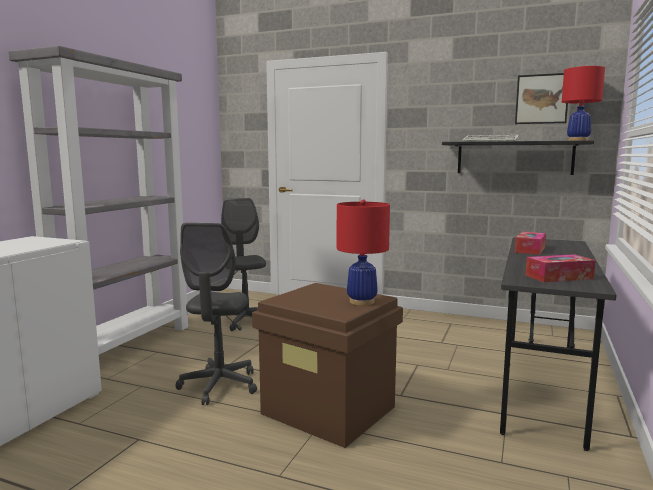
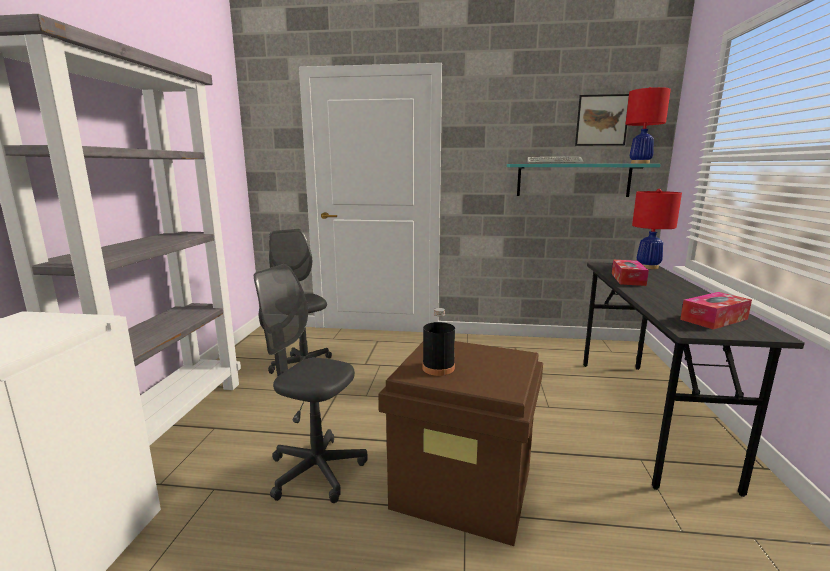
camera: 15 degrees left, 5 degrees up
(219, 386) = (316, 471): grey office chair -> grey office chair turned 120 degrees clockwise
(303, 299) = (438, 368): none -> black bottle
(362, 302) = (509, 365): red table lamp -> red table lamp (648, 267)
(514, 158) = (573, 180): black shelf -> turquoise shelf

